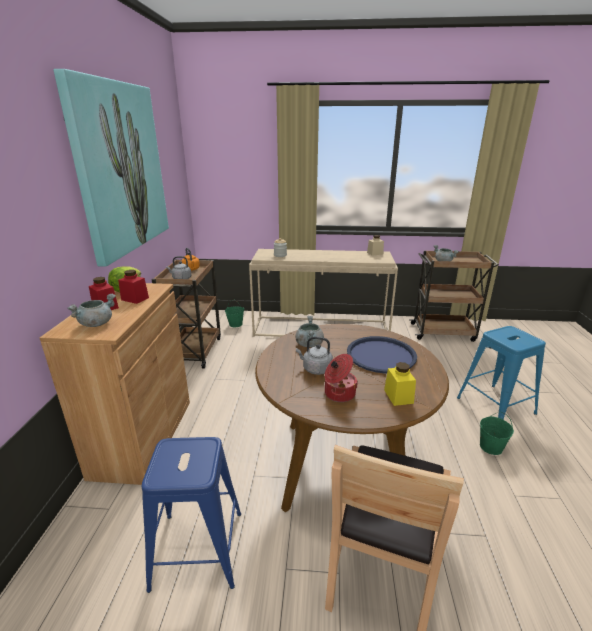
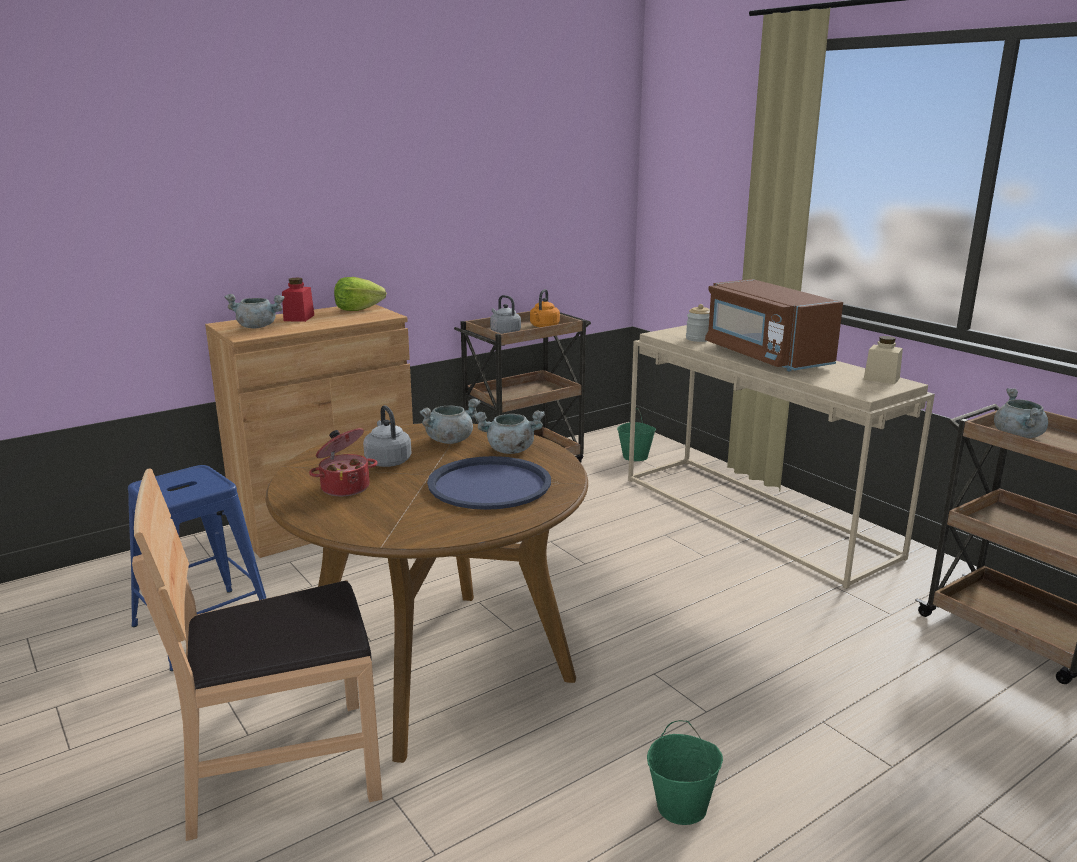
camera: 50 degrees right, 5 degrees down
(120, 169) = (428, 151): picture -> none
(135, 299) = (337, 319): red jar -> none
(322, 256) = (765, 356): none -> brown microwave
(343, 336) = (509, 450): none -> grey cooking pot
(398, 396) = (385, 520): yellow jar -> none
(495, 405) = (838, 780): blue stool -> none

